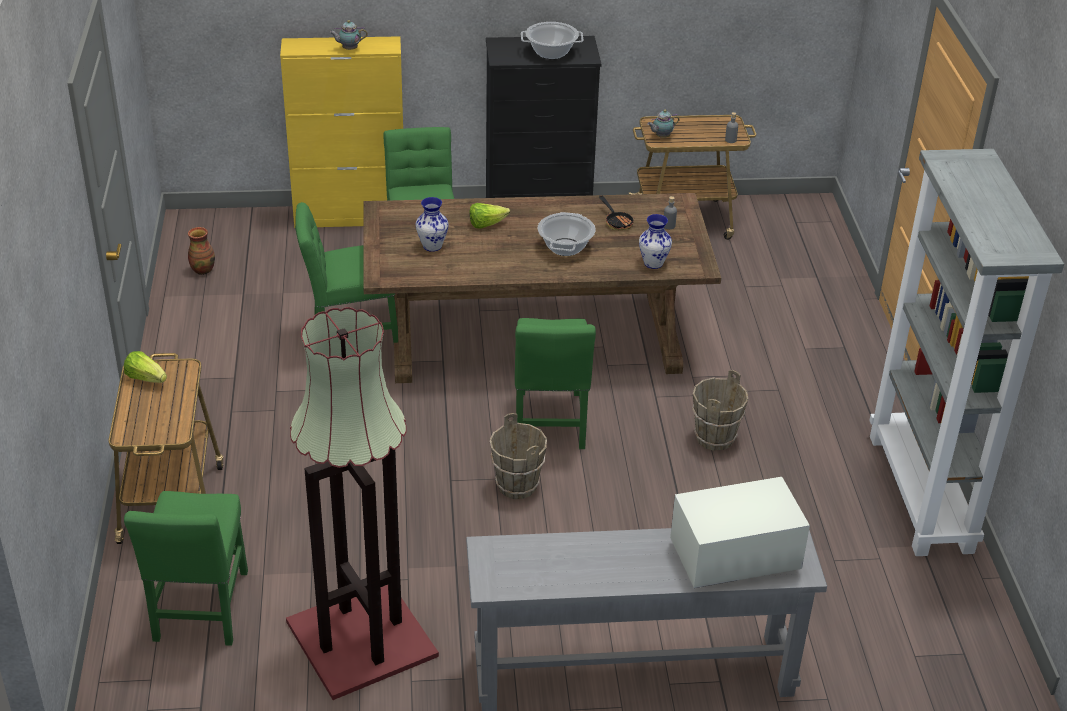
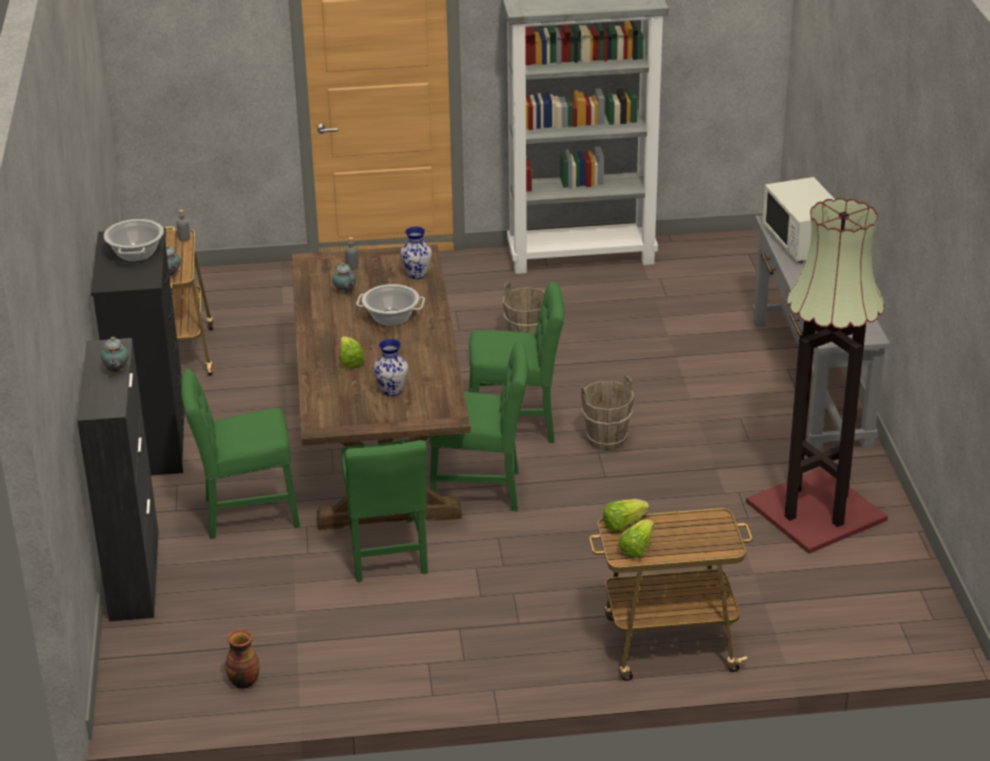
camera: 90 degrees left, 5 degrees down
(186, 373) = (623, 524): none -> lettuce
(201, 611) = (810, 604): green chair -> green chair (480, 491)
(351, 217) = (134, 574): yellow cabinet -> black cabinet
(617, 222) = (345, 292): frying pan -> teapot

